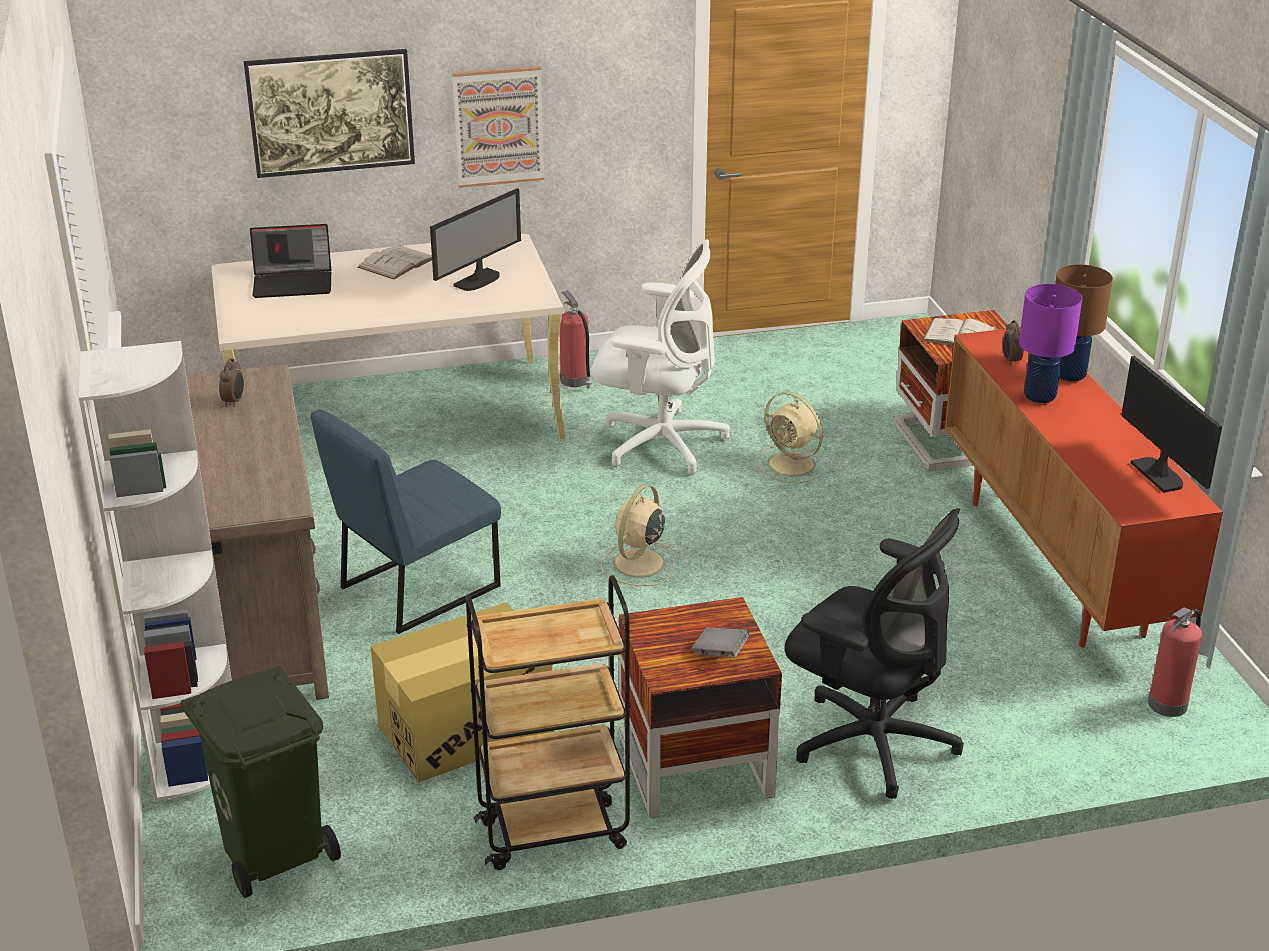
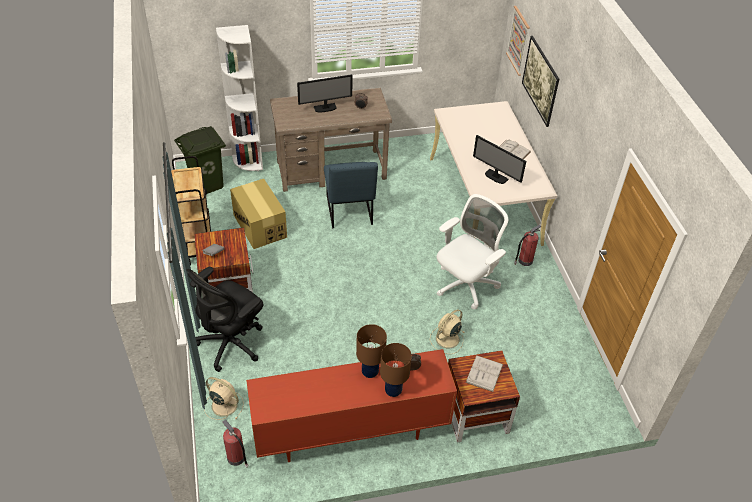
camera: 90 degrees right, 15 degrees up
(294, 283) = (488, 123): laptop -> none
(415, 588) = (349, 211): blue chair -> blue chair turned 150 degrees counterclockwise
(498, 126) = (566, 141): picture -> picture (518, 40)
(638, 564) = (362, 277): beige fan -> beige fan (223, 405)
(654, 444) = (464, 287): white office chair -> white office chair turned 150 degrees counterclockwise
(1039, 398) = (370, 372): purple table lamp -> brown table lamp
(1159, 475) = (288, 406): monitor -> monitor (325, 108)

